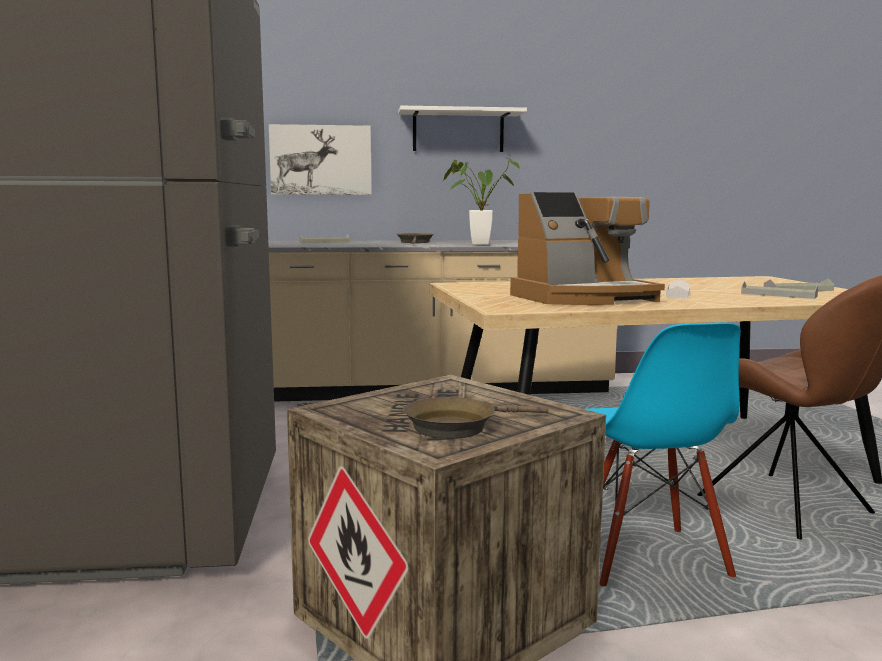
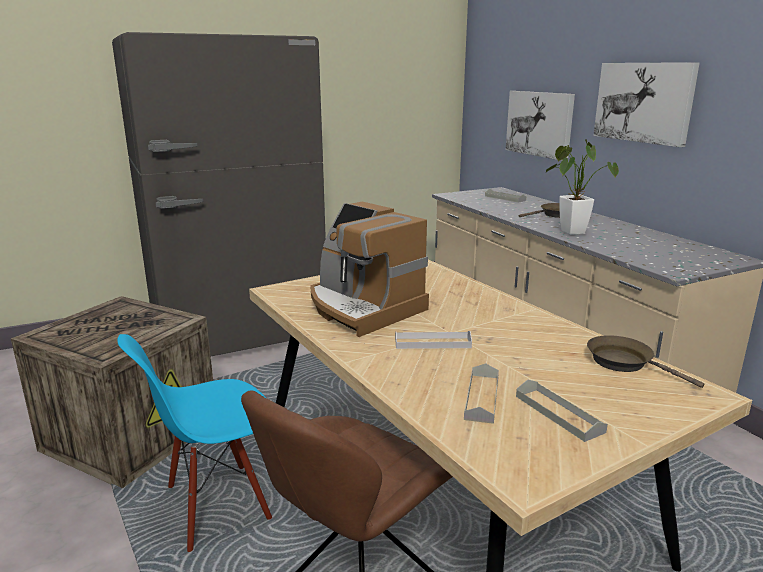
camera: 70 degrees right, 10 degrees up
(457, 427) = (79, 333): brown frying pan -> brown frying pan (624, 363)
(458, 131) = (644, 102): white shelf -> picture

